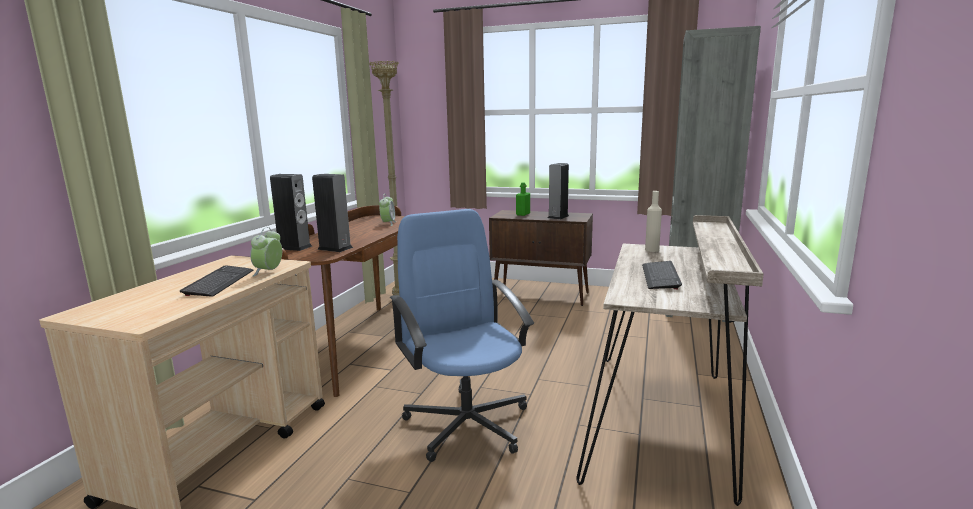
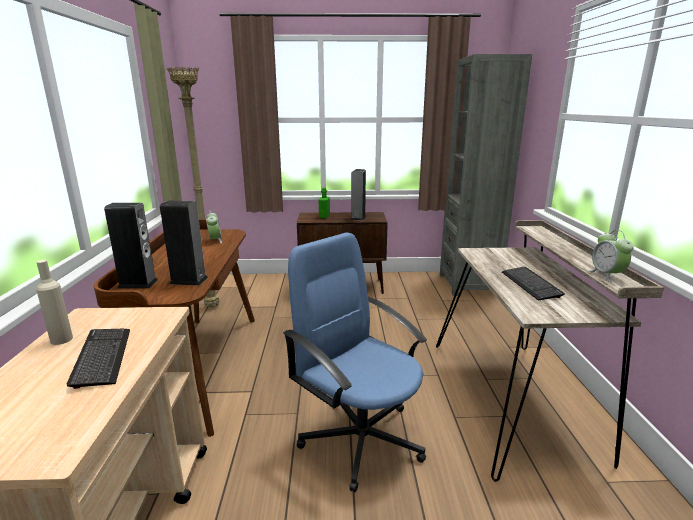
camera: 20 degrees left, 5 degrees up
(269, 272) = (153, 330): alarm clock -> alarm clock (606, 275)
(652, 250) = (489, 254): beige bottle -> beige bottle (61, 339)

